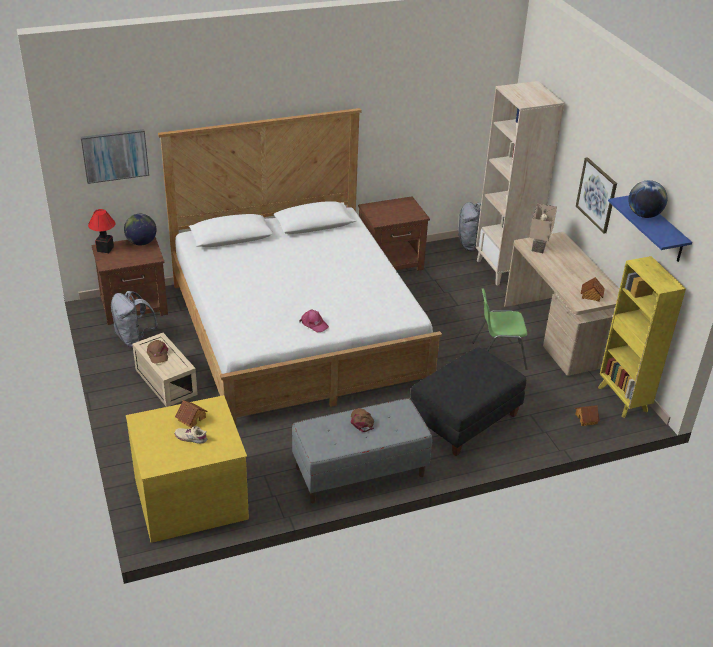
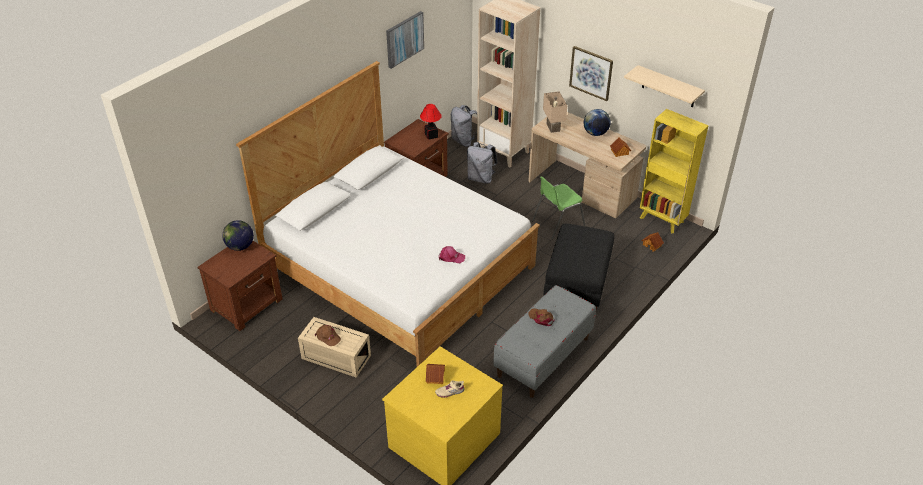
camera: 30 degrees left, 5 degrees up
(105, 248) = (213, 265): table lamp -> table lamp (431, 135)
(115, 155) = (204, 178): picture -> picture (404, 39)
(134, 339) = (274, 333): grey backpack -> grey backpack (481, 178)
(643, 215) = (658, 80): globe -> globe (595, 133)
(660, 229) = (669, 87): blue shelf -> beige shelf

